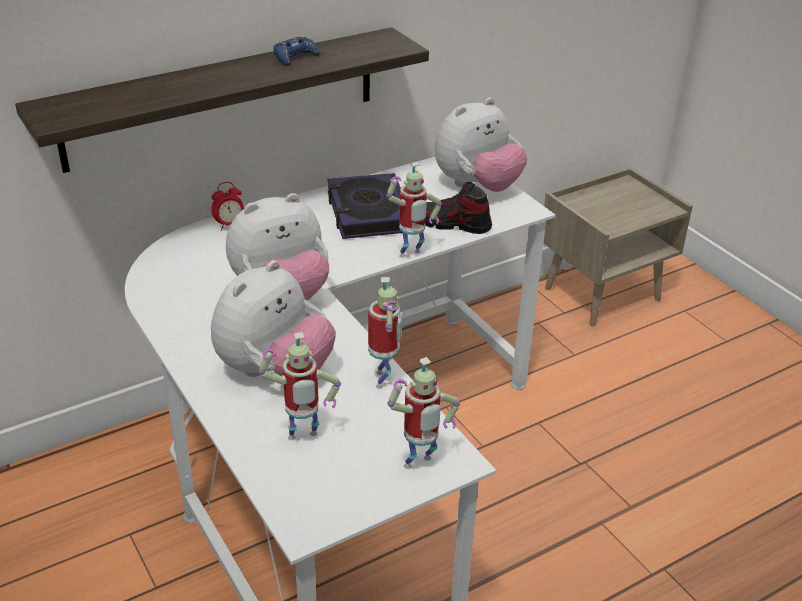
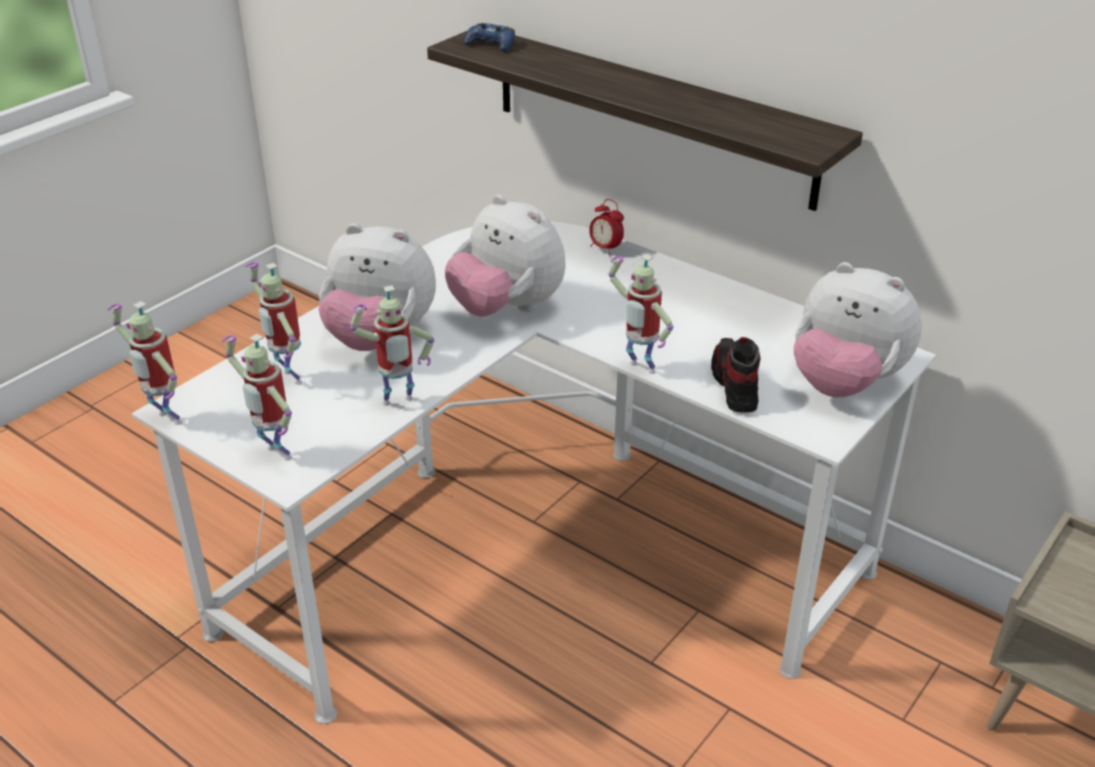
camera: 70 degrees right, 0 degrees up
(295, 57) = (705, 101): blue game controller -> blue game controller (491, 44)
(321, 534) = (165, 420): none -> toy robot
(368, 213) = (705, 321): book -> none

